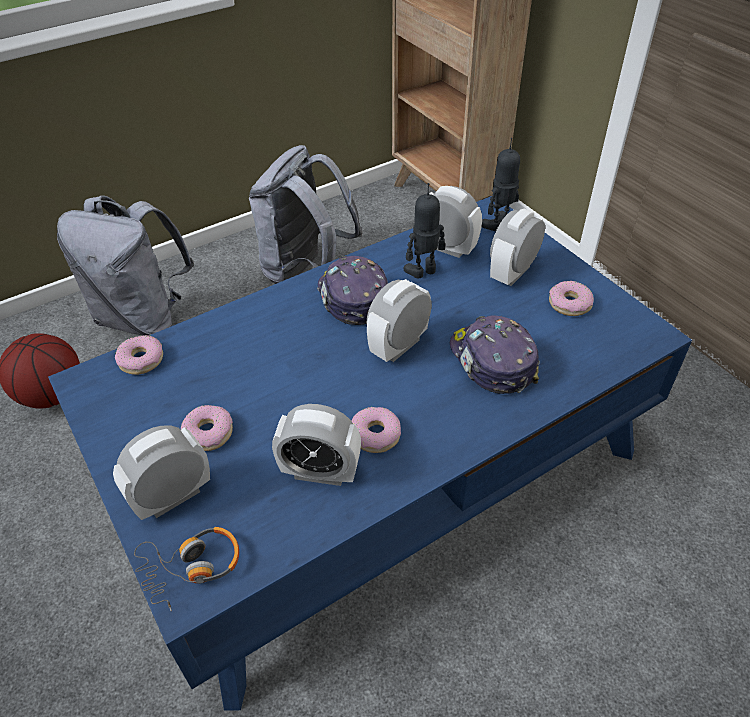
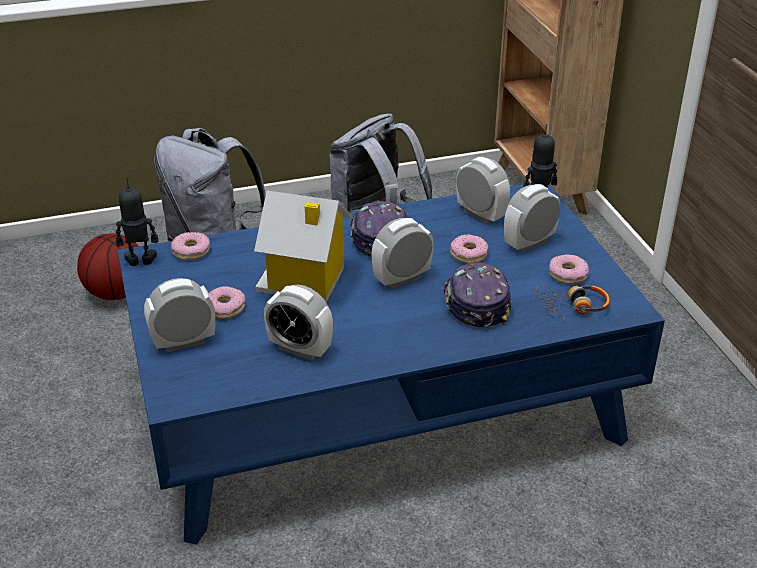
camera: 15 degrees right, 10 degrees down
(191, 568) = (182, 386): headphones -> headphones (573, 306)
(290, 373) = (304, 281): none -> toy house
(375, 435) = (354, 334): donut -> donut (468, 254)
(423, 272) = (450, 229): toy robot -> toy robot (140, 262)

